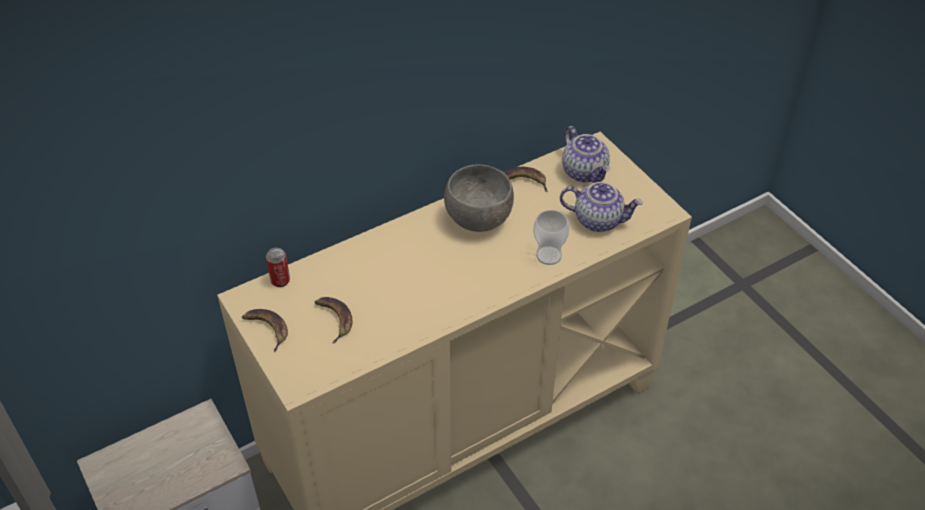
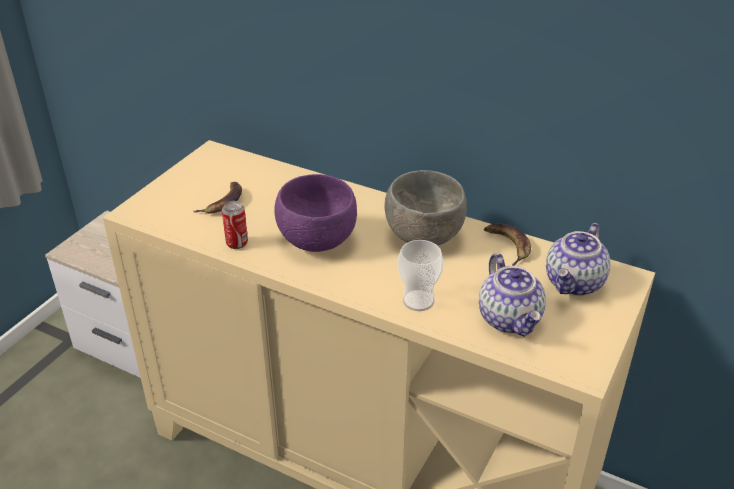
camera: 60 degrees right, 10 degrees down
(267, 329) = (187, 174): banana -> none
(280, 281) = (247, 161): can -> can (237, 243)
(437, 281) = (316, 241): none -> purple bowl

